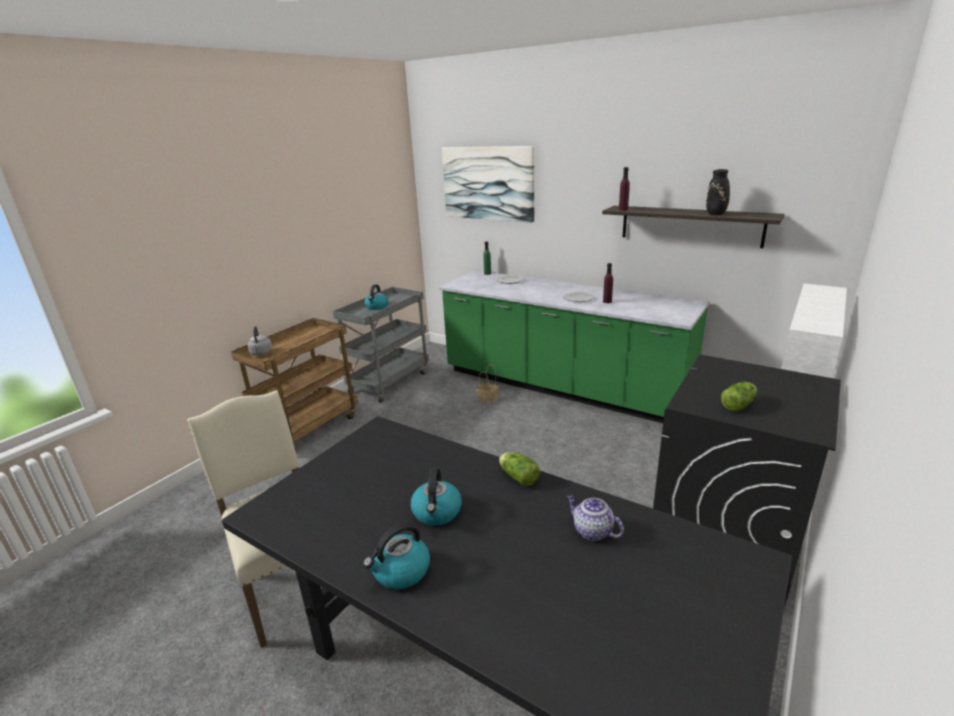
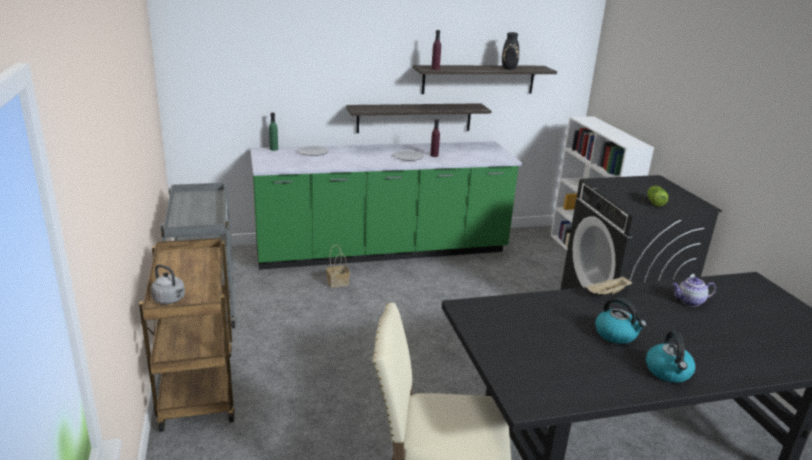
camera: 50 degrees left, 0 degrees up
(377, 307) = (193, 211): kettle -> none
(488, 183) = (268, 46): picture -> none
(517, 476) = (607, 293): lettuce -> beige tray
(615, 261) = (414, 118): none -> shelf

